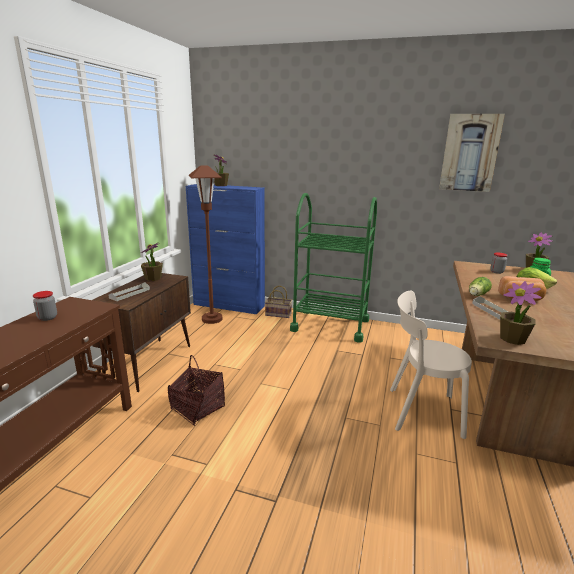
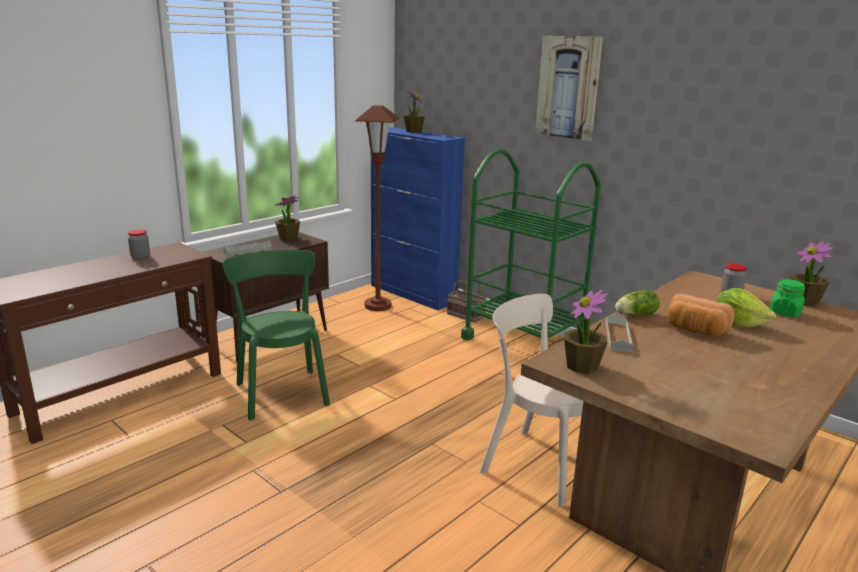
camera: 25 degrees right, 0 degrees up
(198, 408) = (281, 391): basket -> green chair
(470, 153) = (737, 104): picture -> picture (568, 87)

